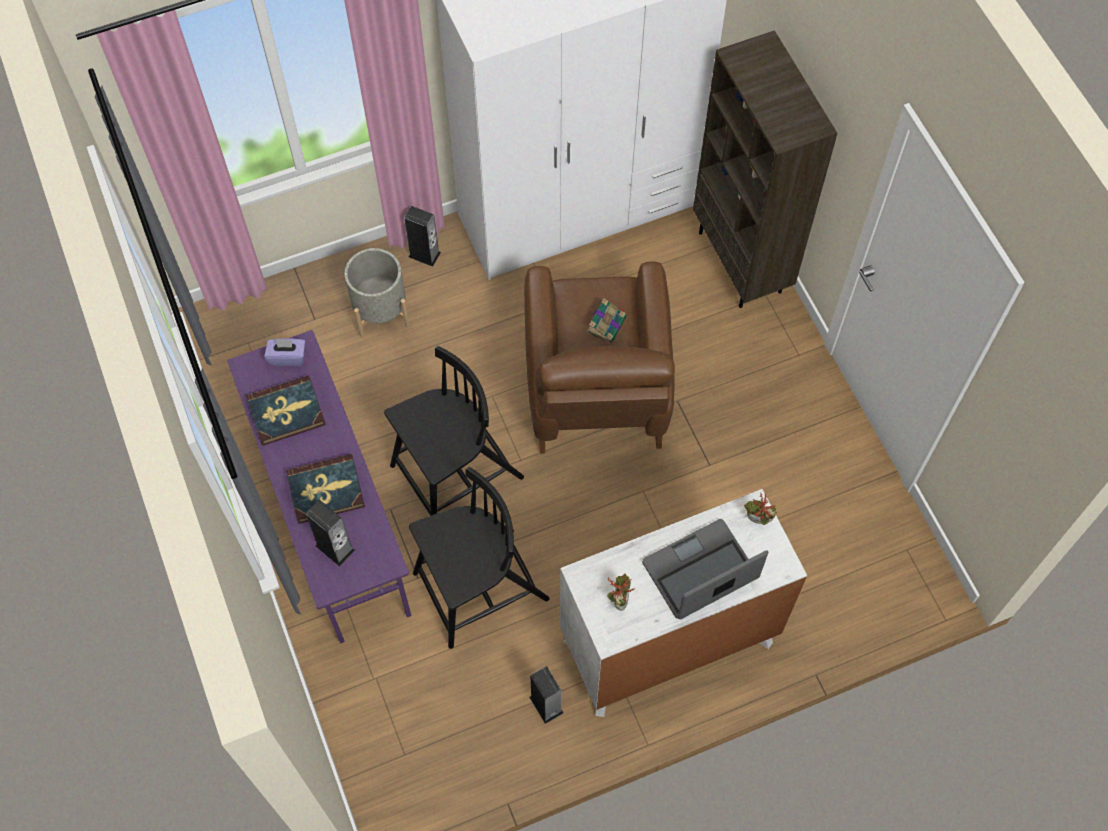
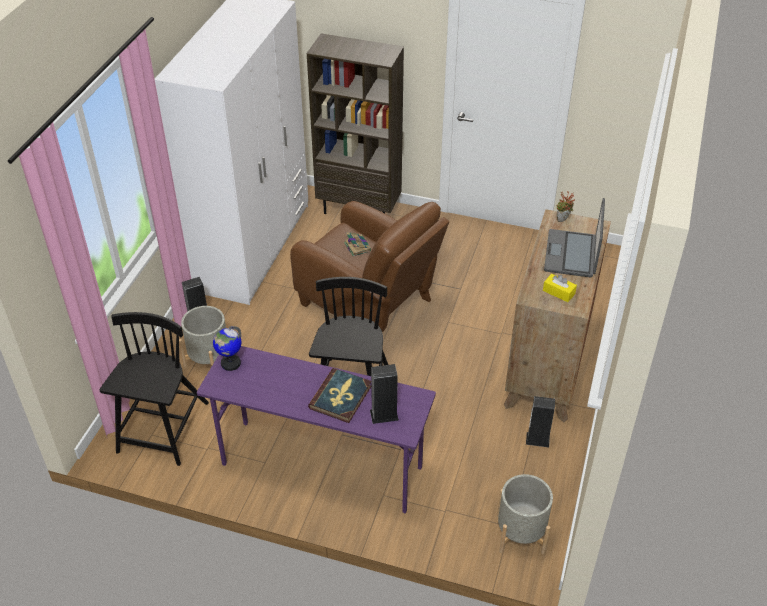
camera: 50 degrees left, 20 degrees down
(286, 412) = (267, 385): book -> none
(287, 357) = (230, 363): purple tissue box -> globe
(403, 771) = (520, 534): none -> grey planter
(478, 588) = (435, 425): black chair -> black chair (163, 429)
(619, 600) = (558, 292): potted plant -> yellow tissue box
(668, 642) = (547, 366): white dresser -> brown dresser

